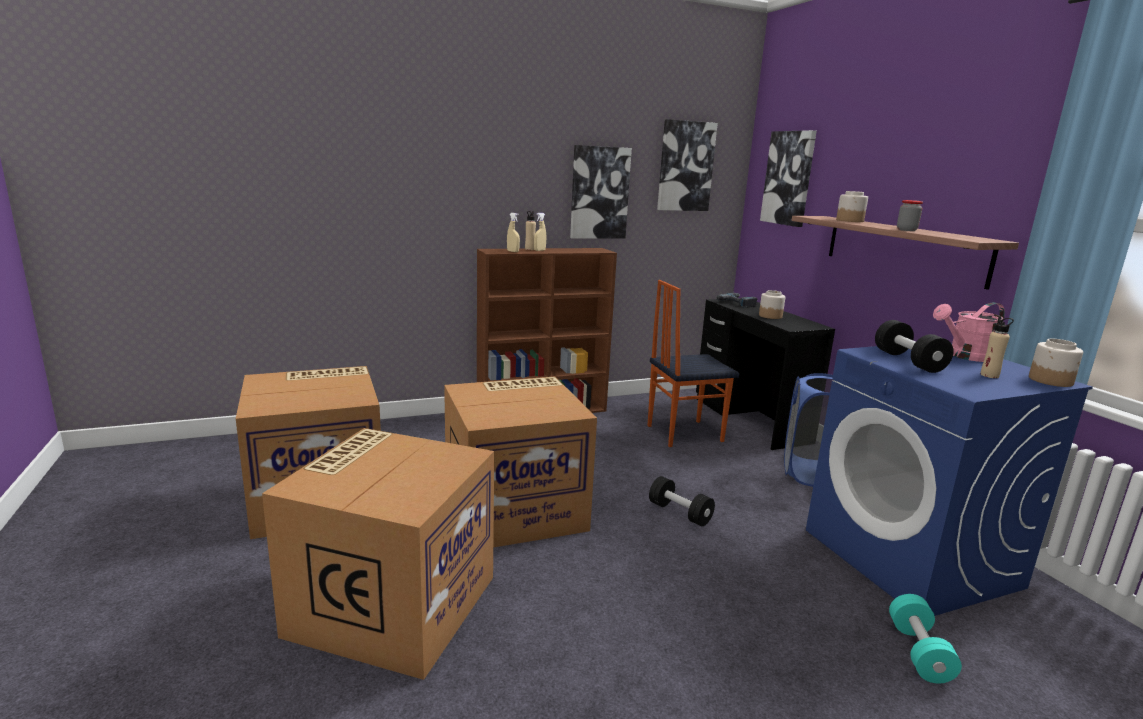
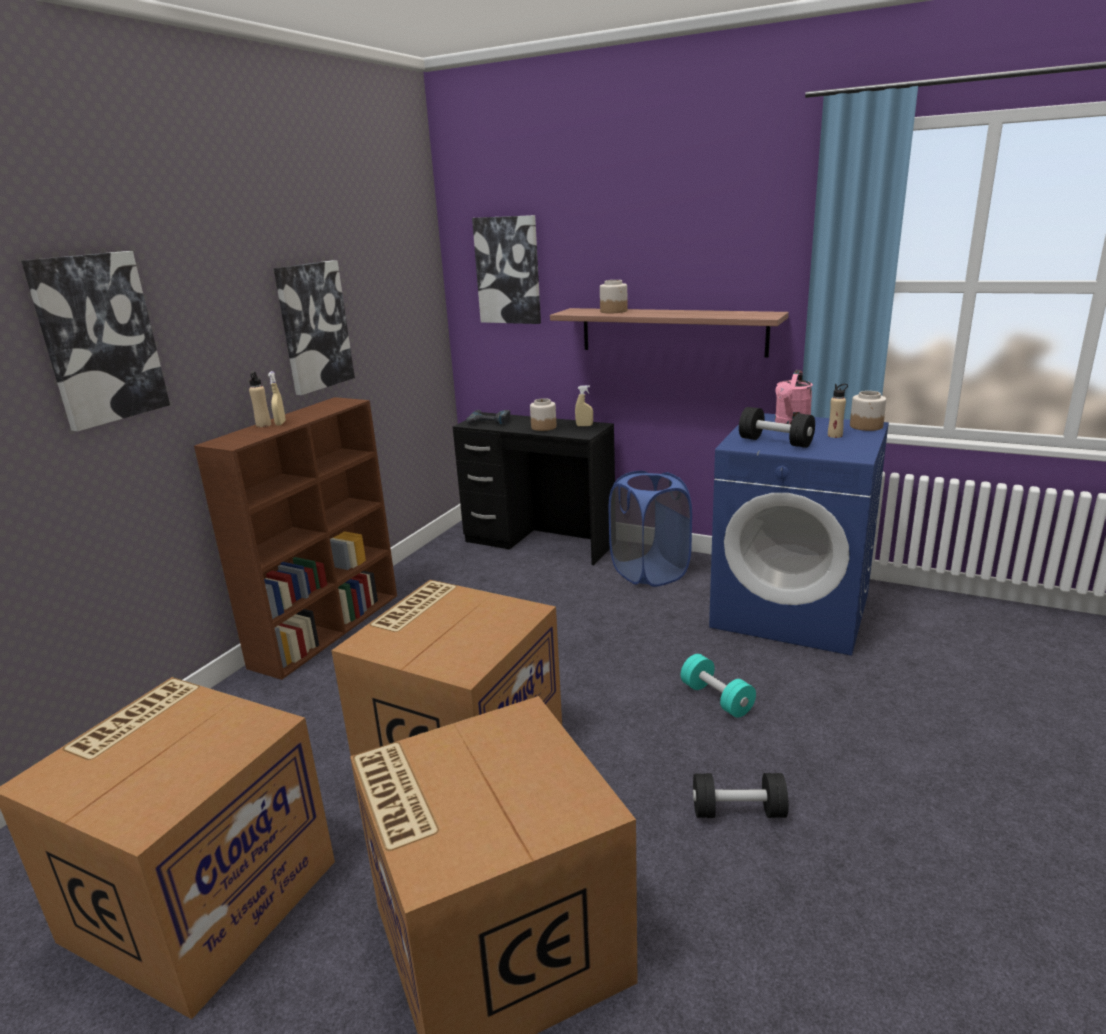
camera: 40 degrees left, 5 degrees up
(513, 251) = (255, 435): beige spray bottle -> beige spray bottle (584, 425)
(680, 513) = (607, 667): black dumbbell -> black dumbbell (738, 811)
(683, 433) = (502, 584): chair -> none
(685, 166) = (389, 272): picture -> picture (99, 339)
(906, 230) = (691, 315): jar -> none
(918, 652) = (879, 681): turquoise dumbbell -> turquoise dumbbell (716, 698)

